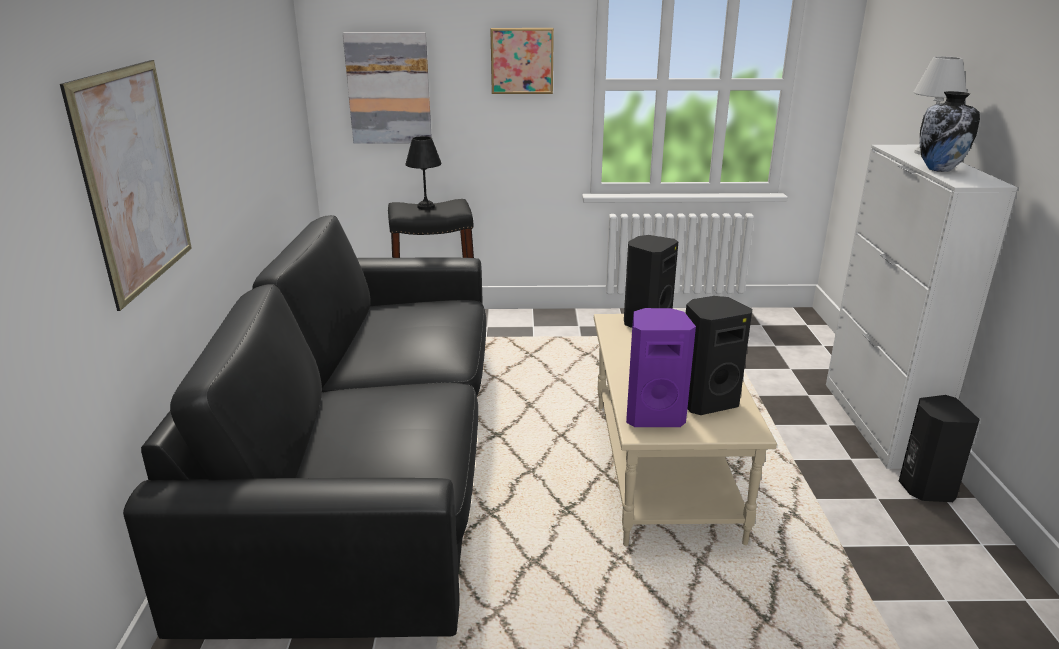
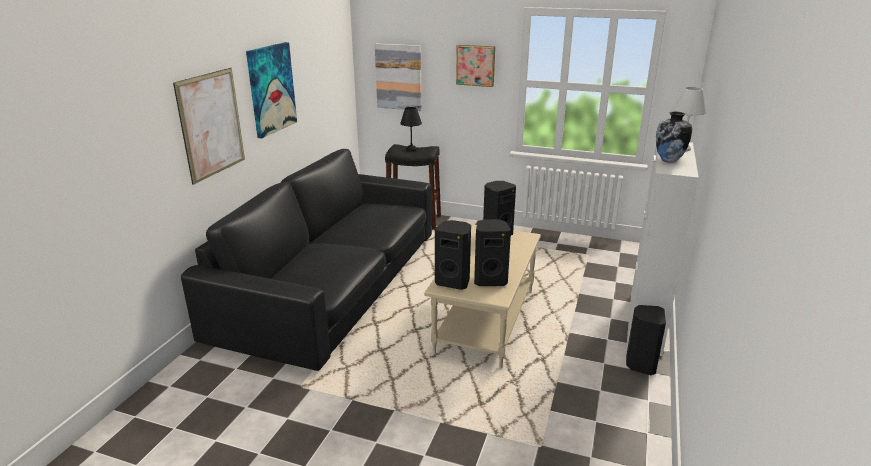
camera: 20 degrees right, 0 degrees up
(212, 109) = (271, 89): none -> picture
(653, 416) = (453, 282): purple speaker -> black speaker

